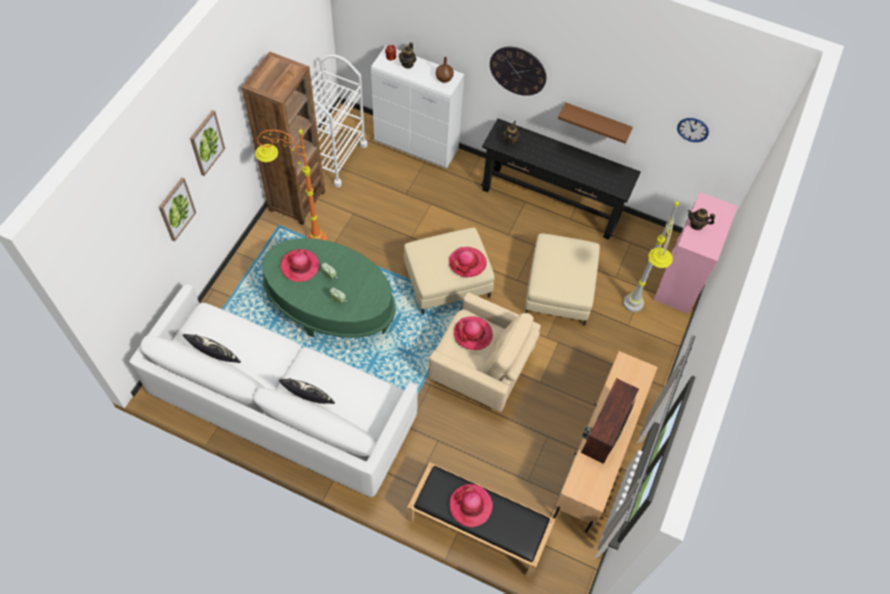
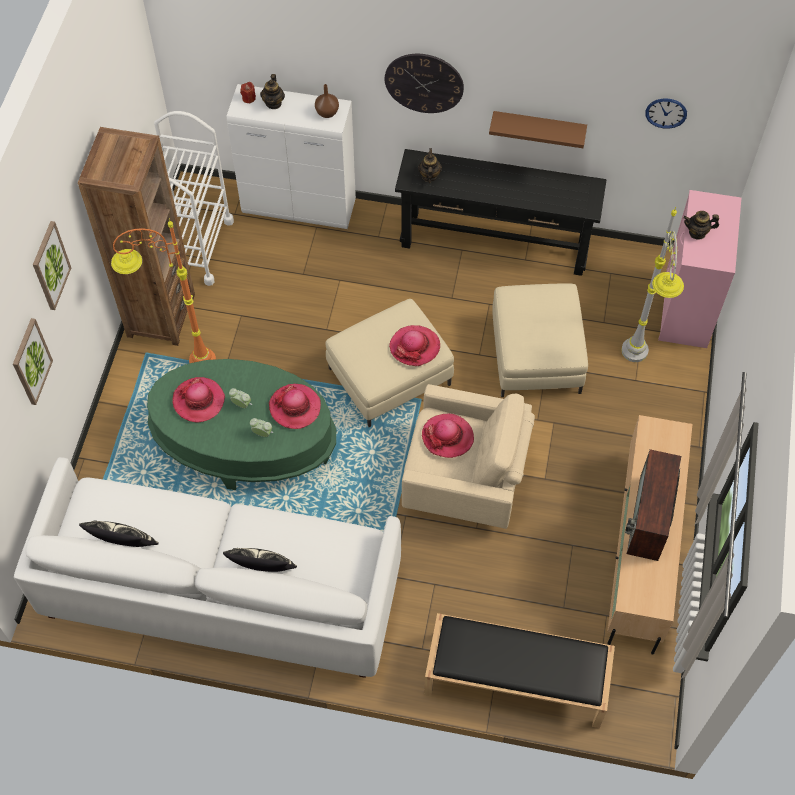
camera: 10 degrees left, 0 degrees up
(470, 506) = (505, 655): hat -> hat (295, 407)

